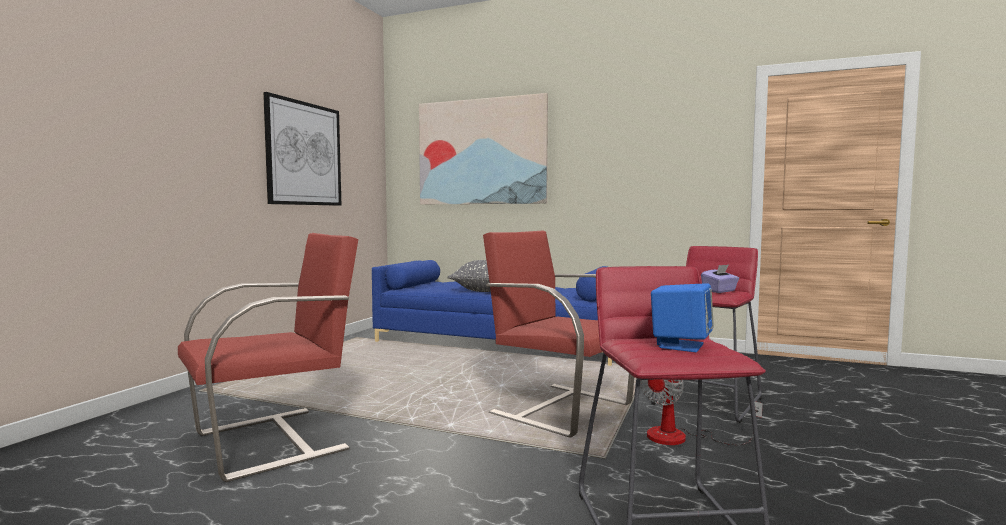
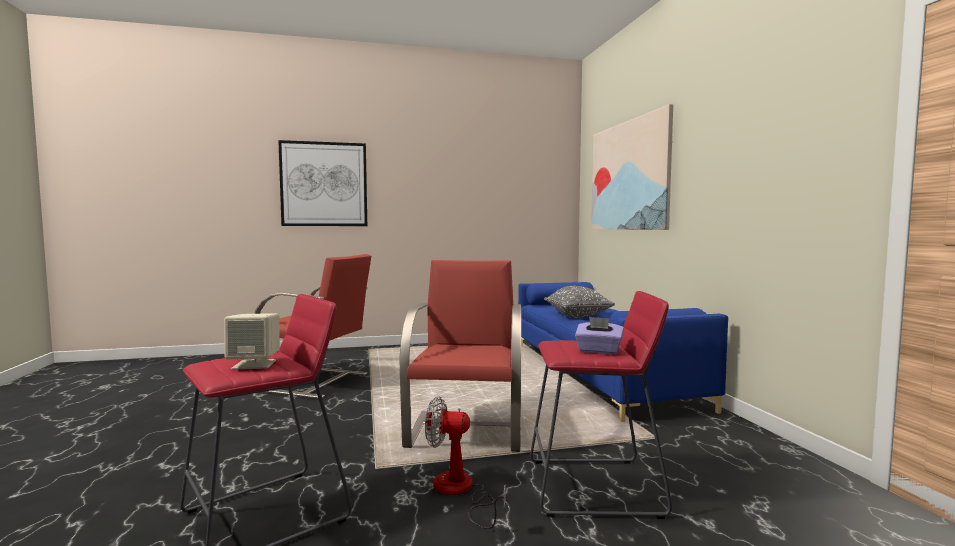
camera: 55 degrees right, 0 degrees up
(304, 154) = (477, 192): picture -> picture (324, 184)
(680, 345) = (255, 364): blue speaker -> beige speaker

